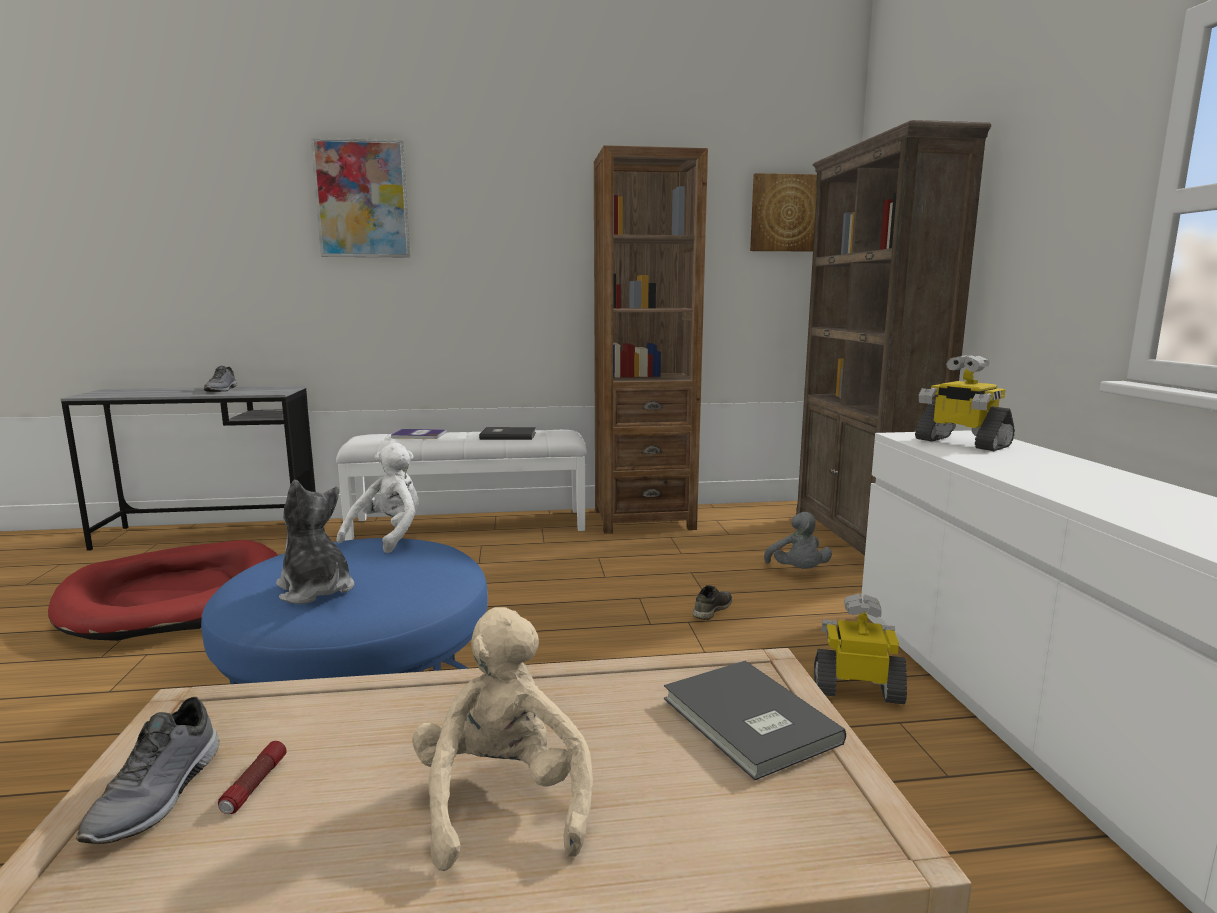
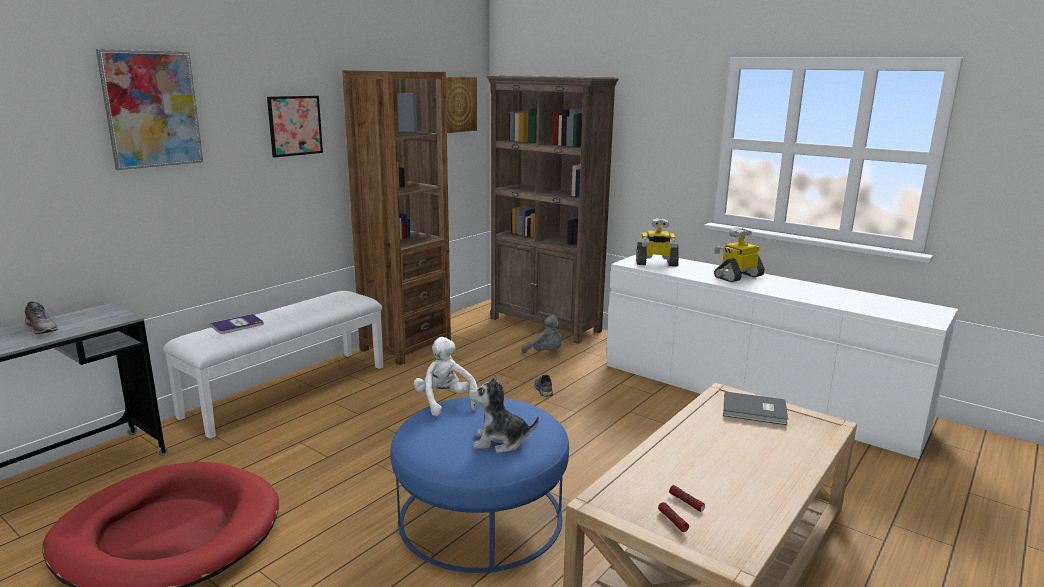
camera: 45 degrees left, 5 degrees up
(159, 795) = (672, 521): grey shoe -> flashlight
(503, 801) = (751, 464): beige plush toy -> none
(507, 435) = (313, 307): grey book -> none
(527, 226) = (295, 125): none -> picture
(857, 689) = (655, 401): toy robot -> toy robot (738, 276)

